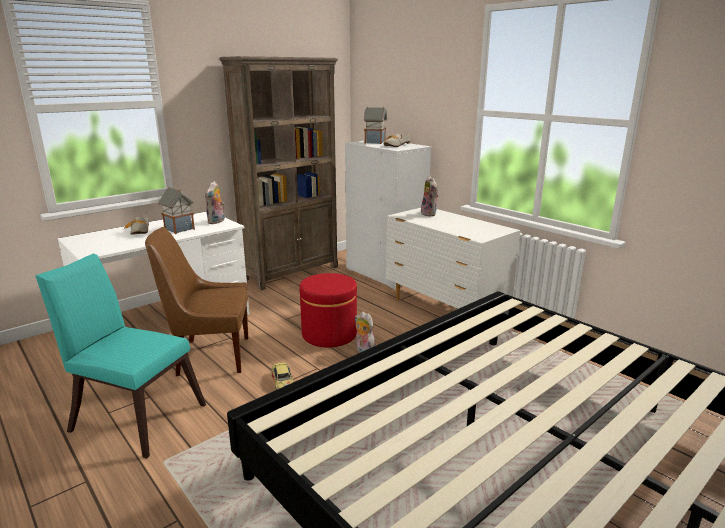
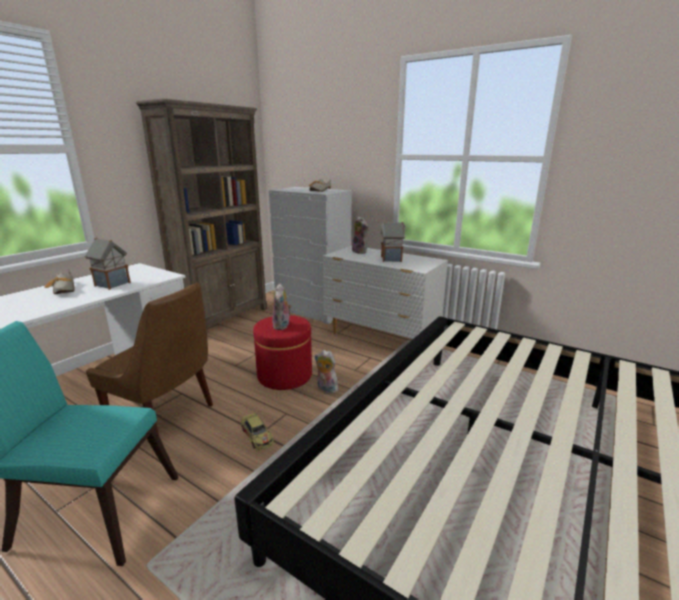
camera: 15 degrees left, 0 degrees up
(210, 356) = (166, 418): brown chair -> brown chair turned 135 degrees counterclockwise
(217, 222) = (152, 273): plush toy -> plush toy (282, 326)
(375, 142) = (298, 189): toy house -> toy house (392, 259)

